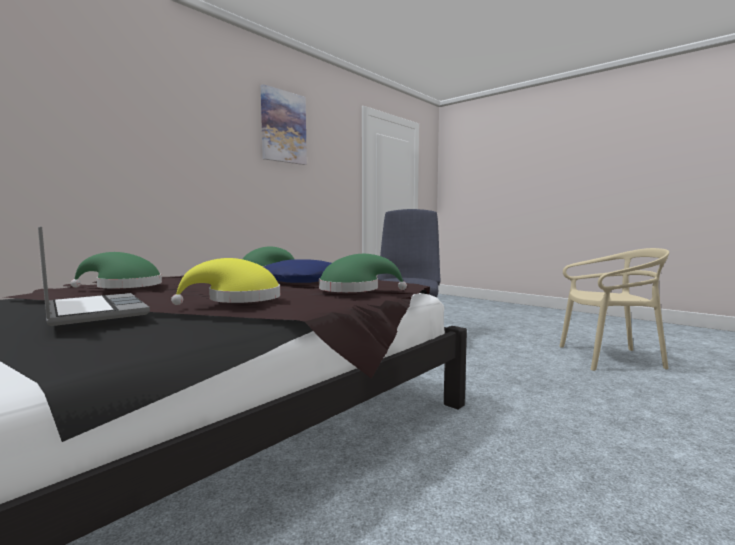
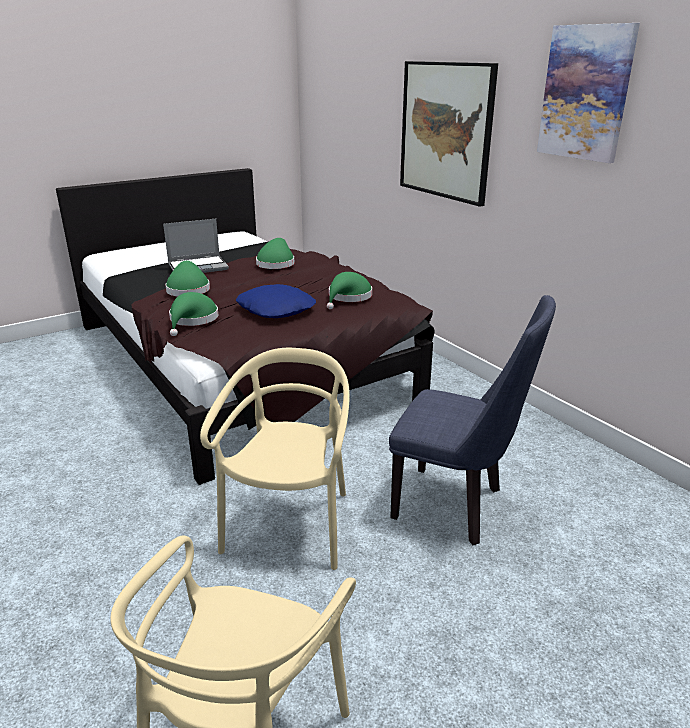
camera: 105 degrees right, 20 degrees up
(168, 141) = (445, 131): none -> picture
(238, 300) = (188, 289): yellow hat -> green hat
(469, 369) = (290, 524): none -> beige chair

